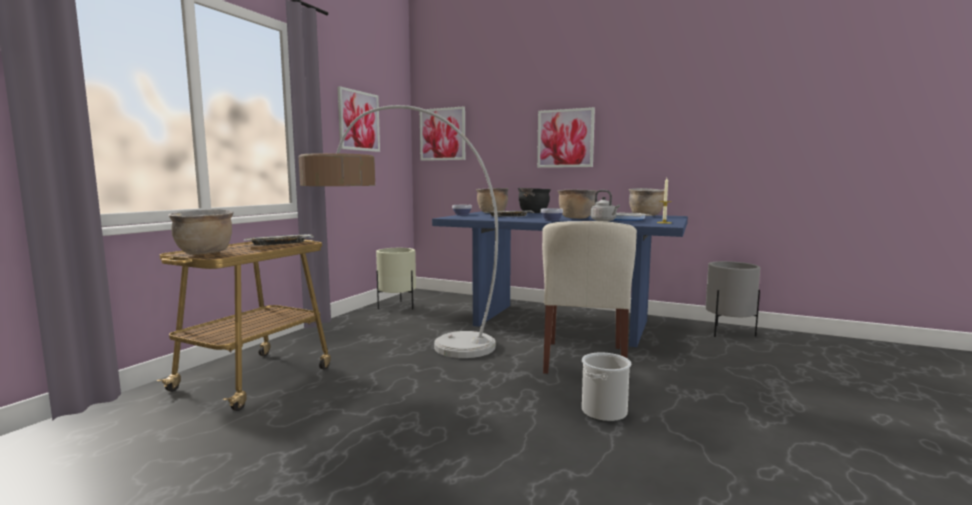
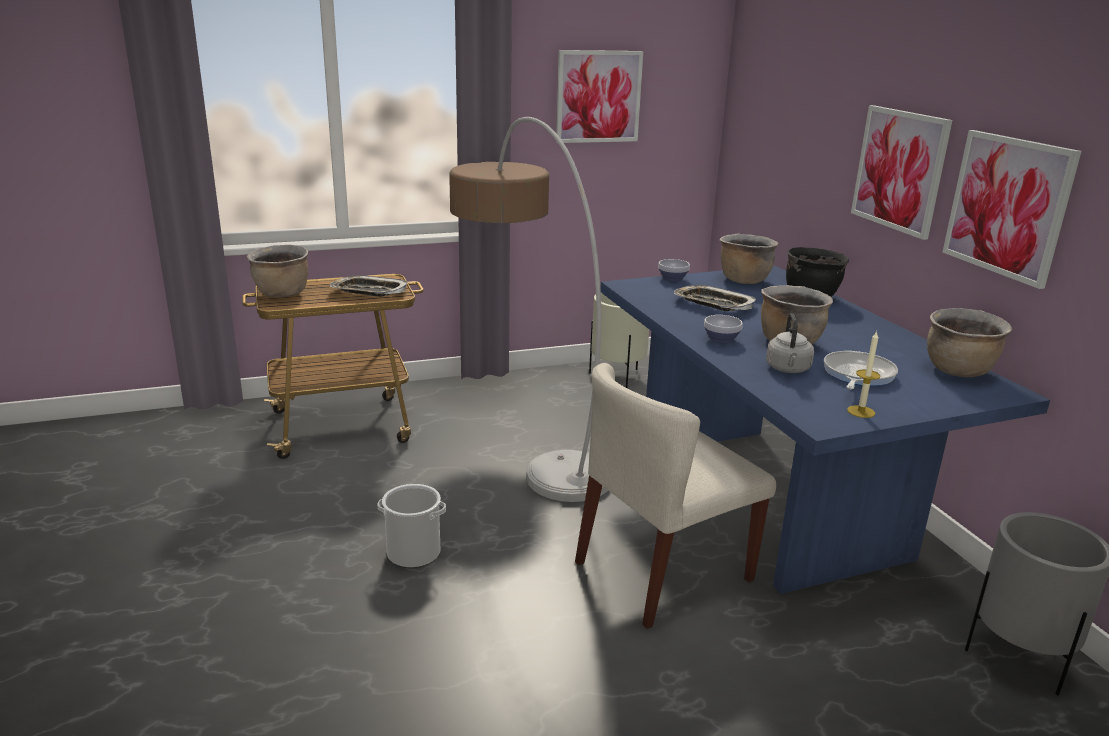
camera: 45 degrees right, 15 degrees up
(442, 134) = (754, 114): picture -> picture (1007, 206)
(604, 412) = (528, 648): bucket -> bucket (414, 553)

